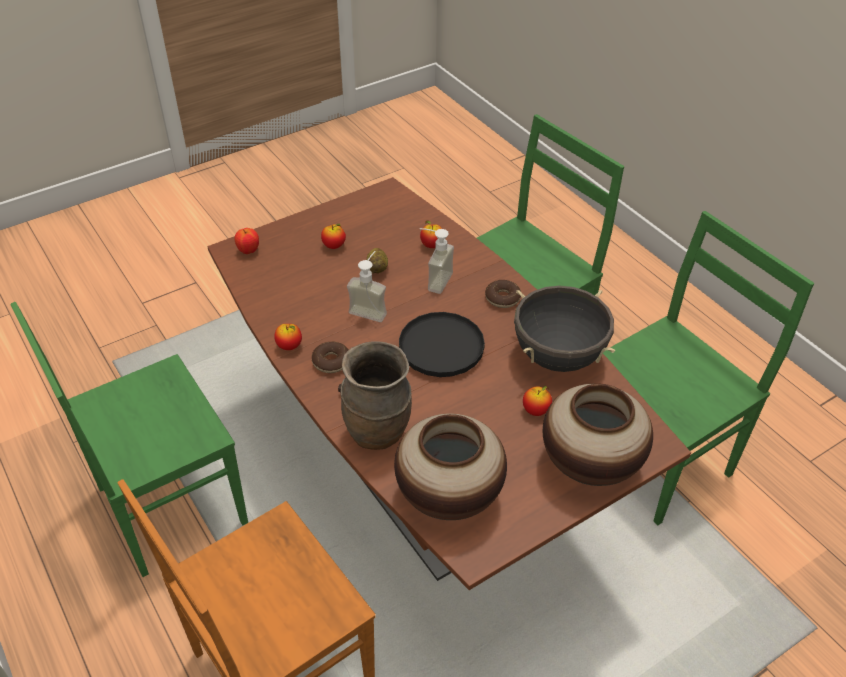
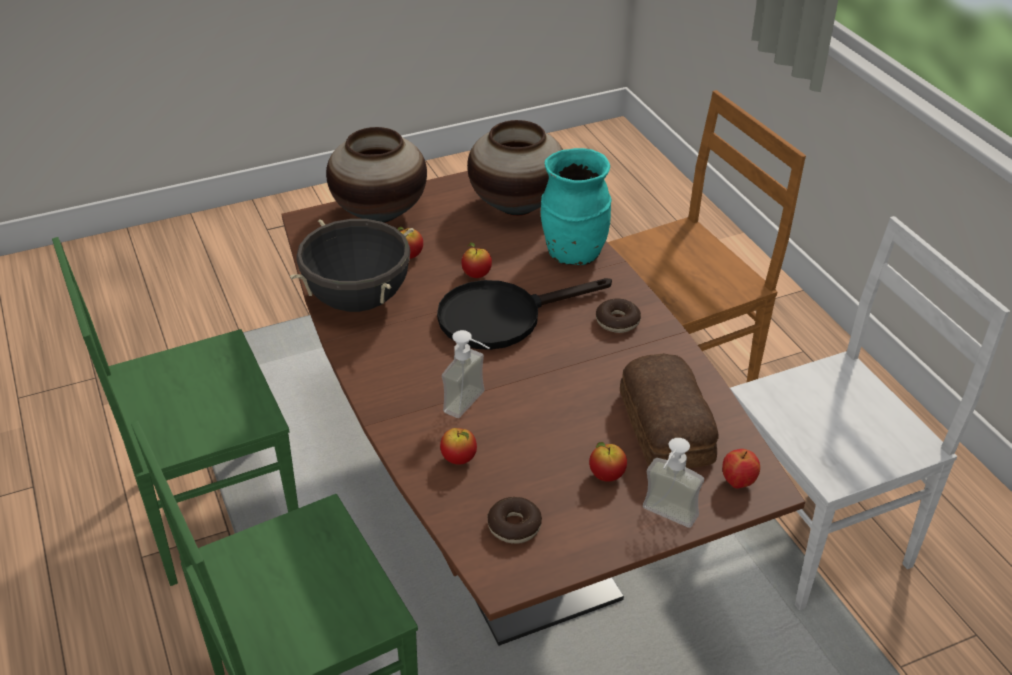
camera: 170 degrees left, 5 degrees down
(167, 507) = (817, 532): green chair -> white chair
(289, 346) = (667, 343): apple -> apple (476, 275)
(293, 281) = (667, 426): none -> bread
(370, 309) = (563, 376): soap dispenser -> soap dispenser (665, 519)
(378, 268) = (545, 432): potato -> none
(378, 434) = (573, 254): brown vase -> turquoise vase
(502, 298) = (390, 371): donut -> donut (514, 526)

